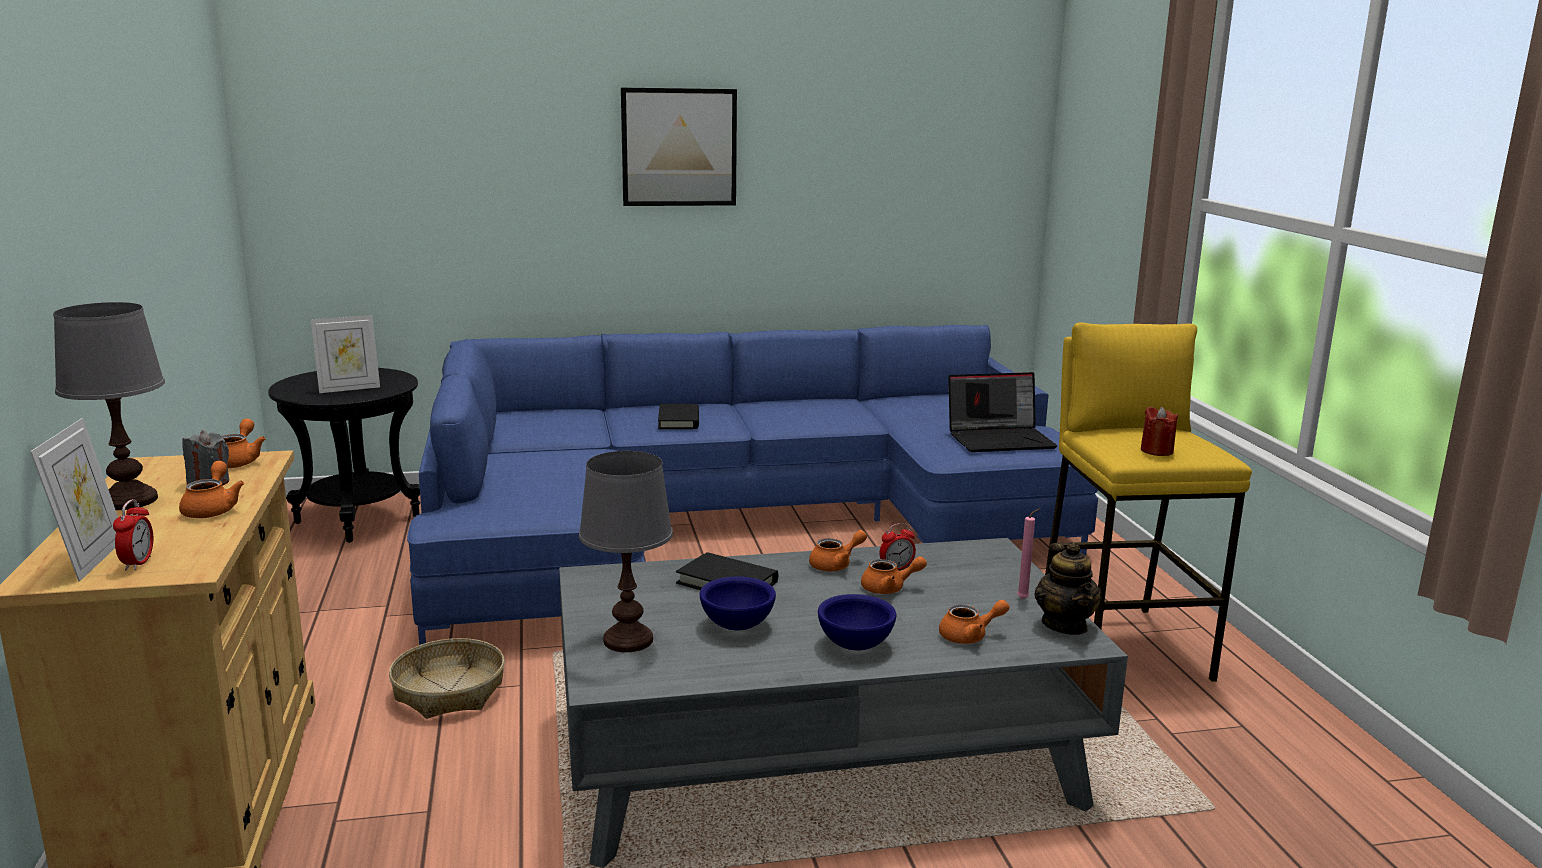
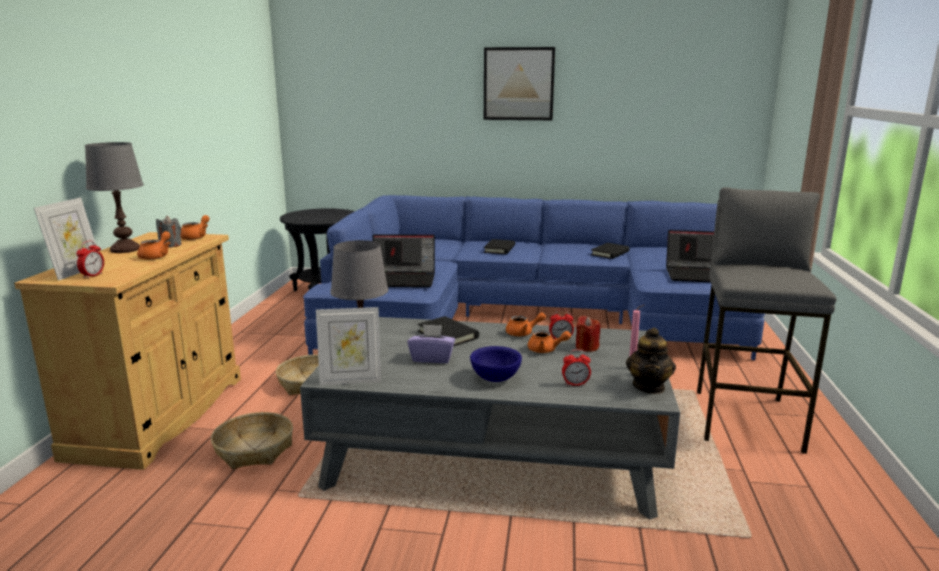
camera: 20 degrees right, 0 degrees up
(349, 388) = (320, 217): picture frame -> picture frame (351, 381)
(433, 824) = (254, 449): none -> basket
(568, 492) = (403, 280): none -> laptop
(736, 626) = (432, 358): blue bowl -> purple tissue box
(850, 413) = (610, 253): none -> black book
(970, 636) = (575, 384): orange teapot -> alarm clock
(1122, 645) = (746, 419): yellow stool -> grey stool
(1156, 451) = (764, 278): red candle -> red candle (586, 347)

